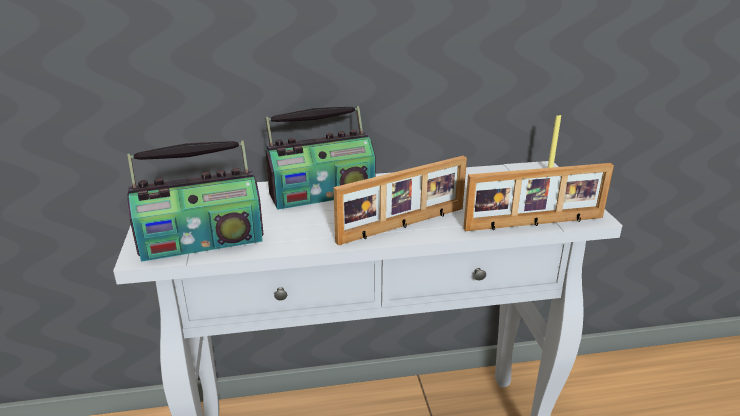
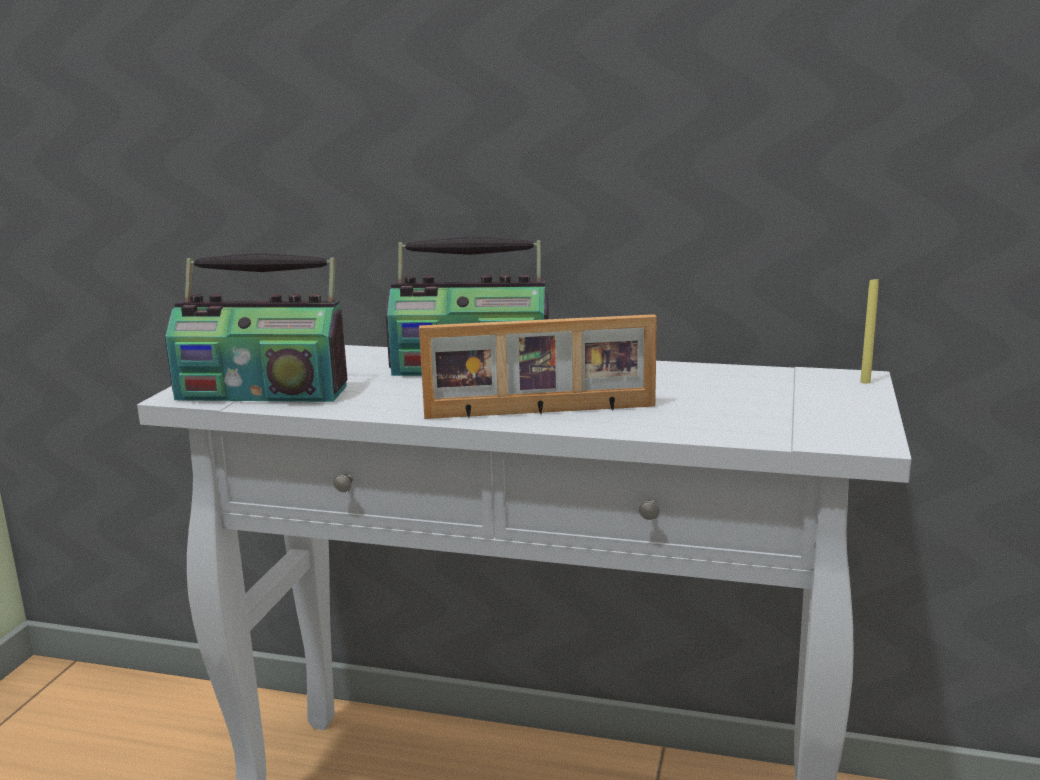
camera: 25 degrees right, 10 degrees down
(535, 224) = (750, 436): picture frame -> none

